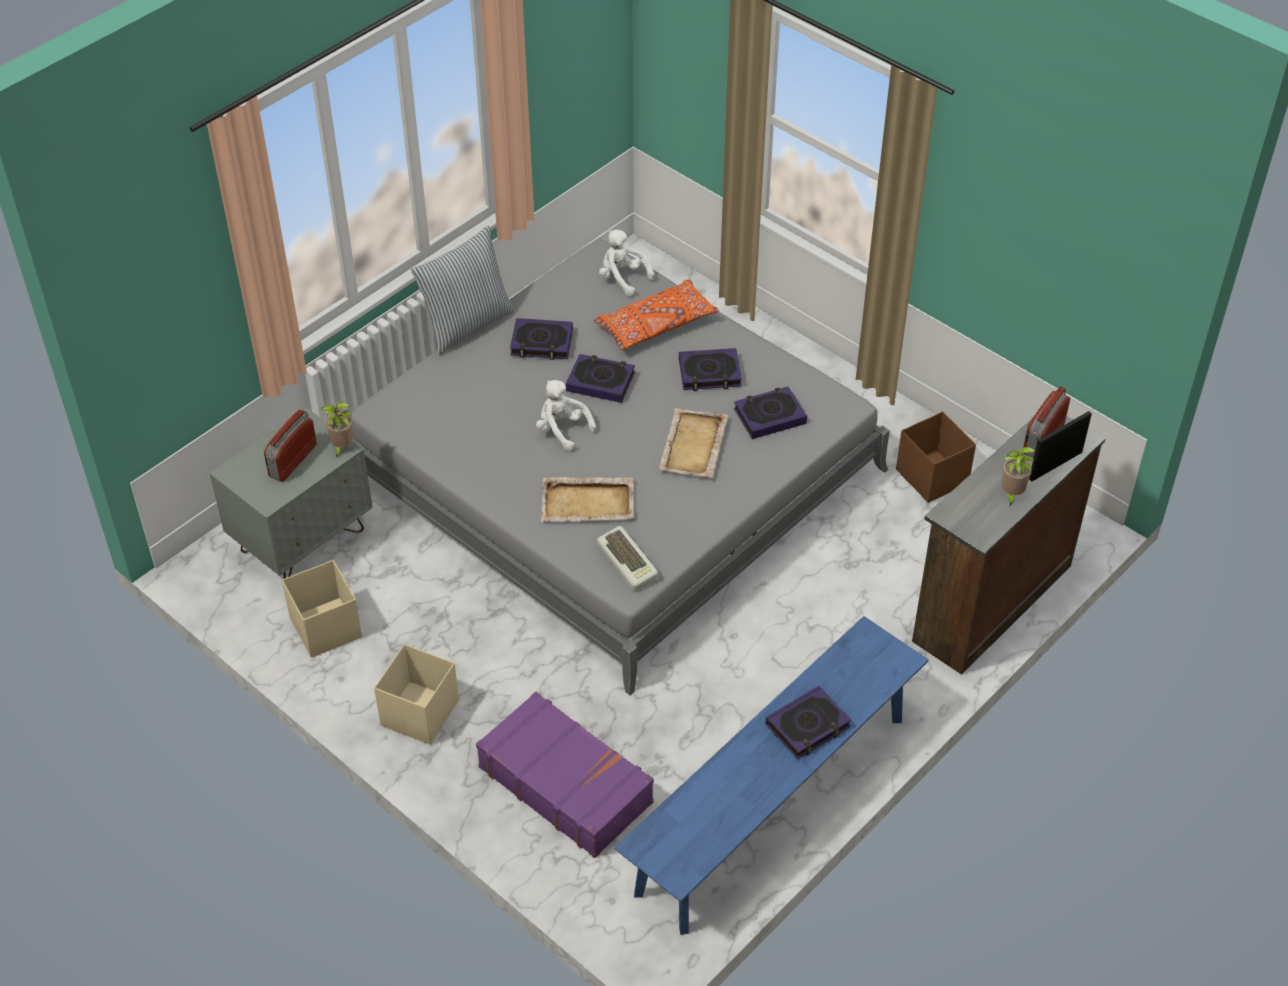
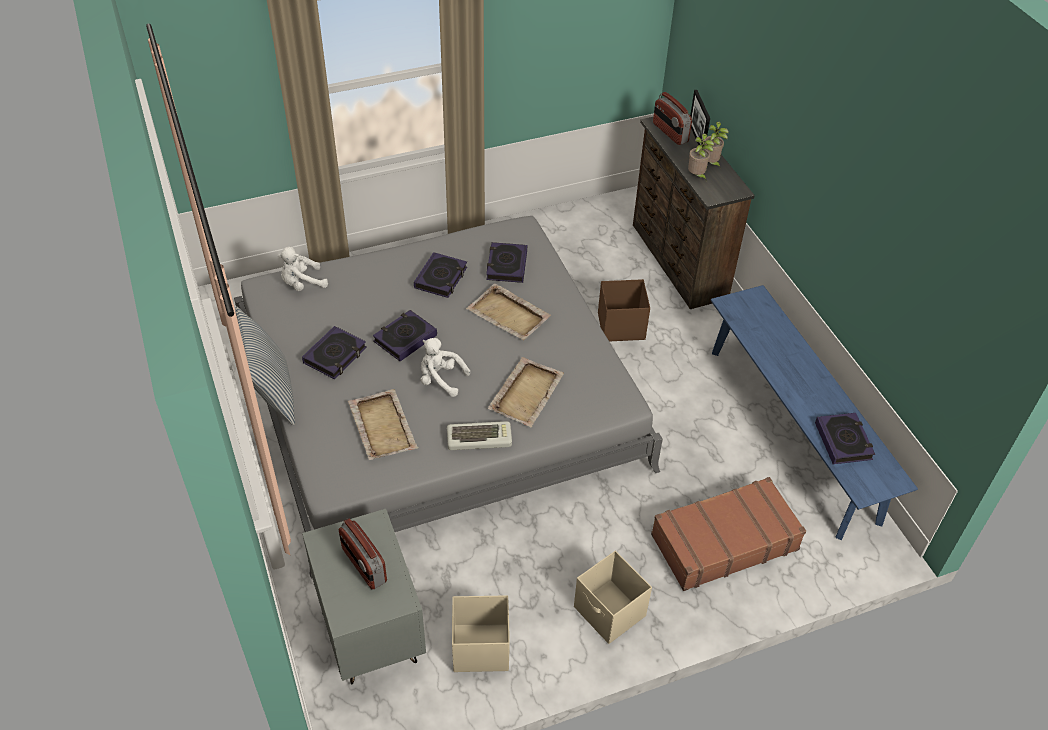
camera: 65 degrees left, 0 degrees up
(341, 447) = (373, 523): potted plant -> potted plant (697, 176)
(476, 414) = (382, 426): none -> beige tray
(562, 430) = (440, 379): white plush toy -> white plush toy turned 45 degrees clockwise
(566, 784) = (723, 541): purple suitcase -> brown suitcase
(629, 562) = (601, 393): keyboard -> keyboard (479, 438)
(655, 325) = (368, 286): orange pillow -> none
(808, 726) = (793, 363): book -> book (843, 441)
(932, 476) = (556, 241): brown storage box -> brown storage box (620, 326)

